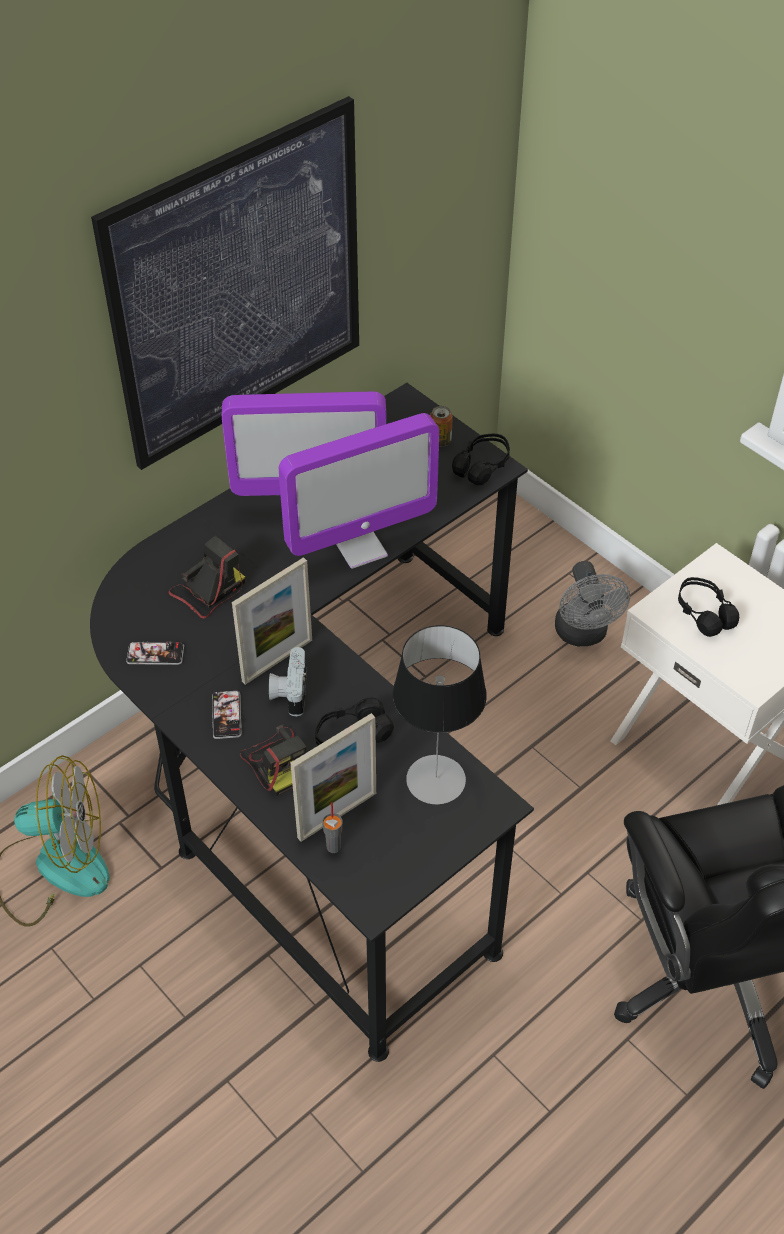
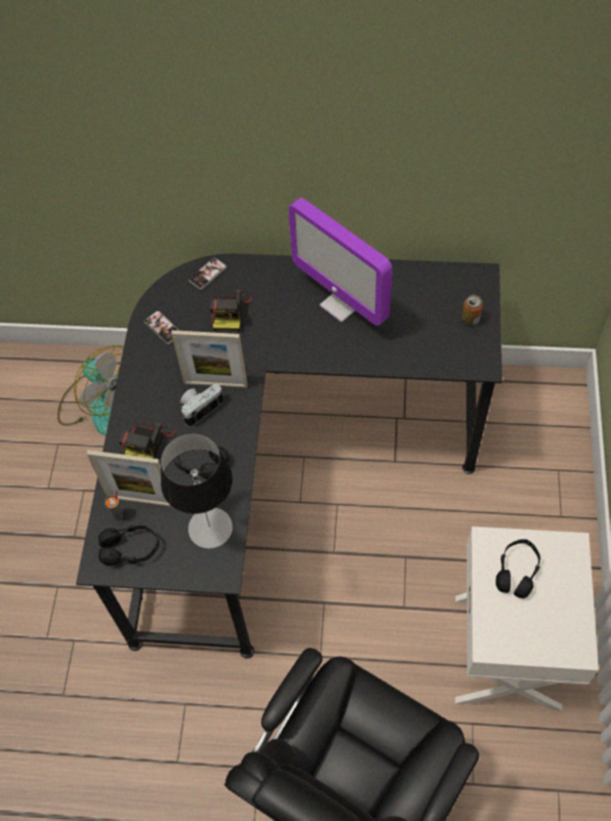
camera: 50 degrees right, 10 degrees up
(208, 591) = (229, 312): camera -> camera turned 90 degrees clockwise
(226, 715) = (155, 393): phone -> phone (207, 274)
(239, 287) = (347, 127): picture -> none
(360, 548) = (339, 352): monitor -> none
(482, 466) = (475, 357): black headphones -> black headphones (130, 549)
(583, 635) = (519, 517): grey fan -> none

